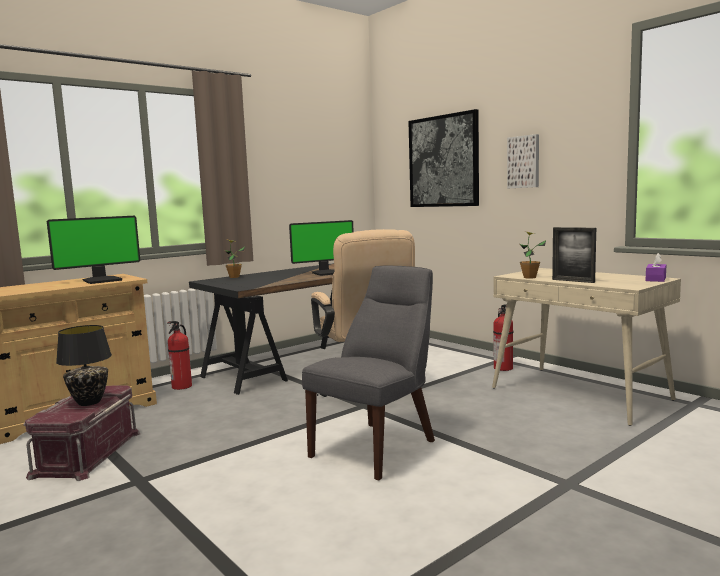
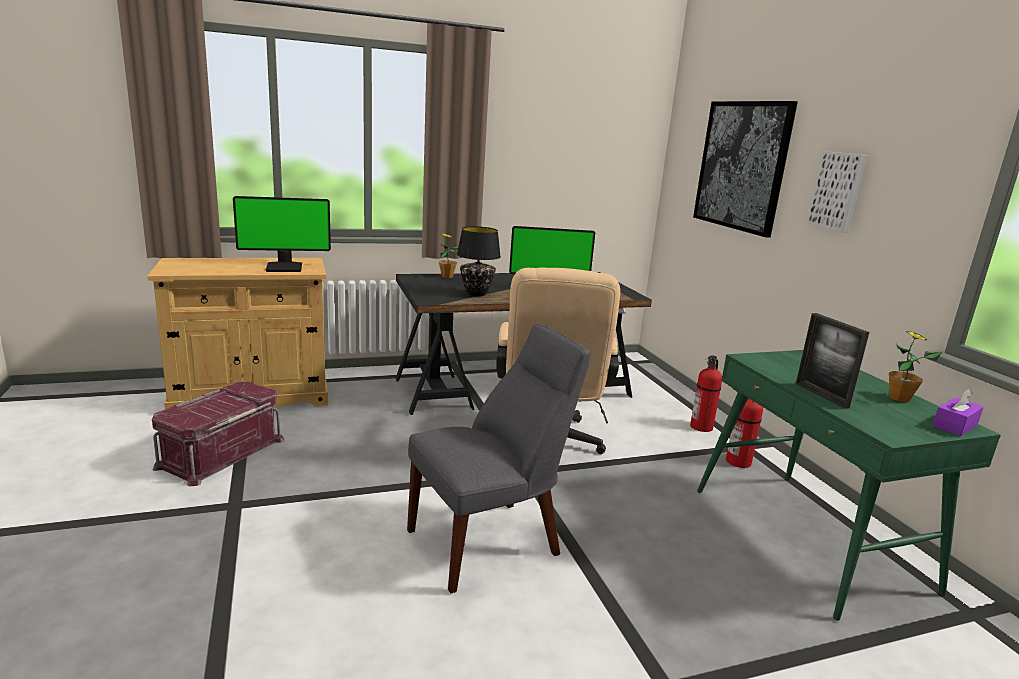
camera: 20 degrees right, 10 degrees up
(90, 402) = (226, 404): black table lamp -> black table lamp (477, 294)
(181, 386) = (368, 387): fire extinguisher -> fire extinguisher (701, 427)
(529, 277) = (770, 370): potted plant -> potted plant (899, 398)
(580, 394) = (809, 538): beige desk -> green desk

